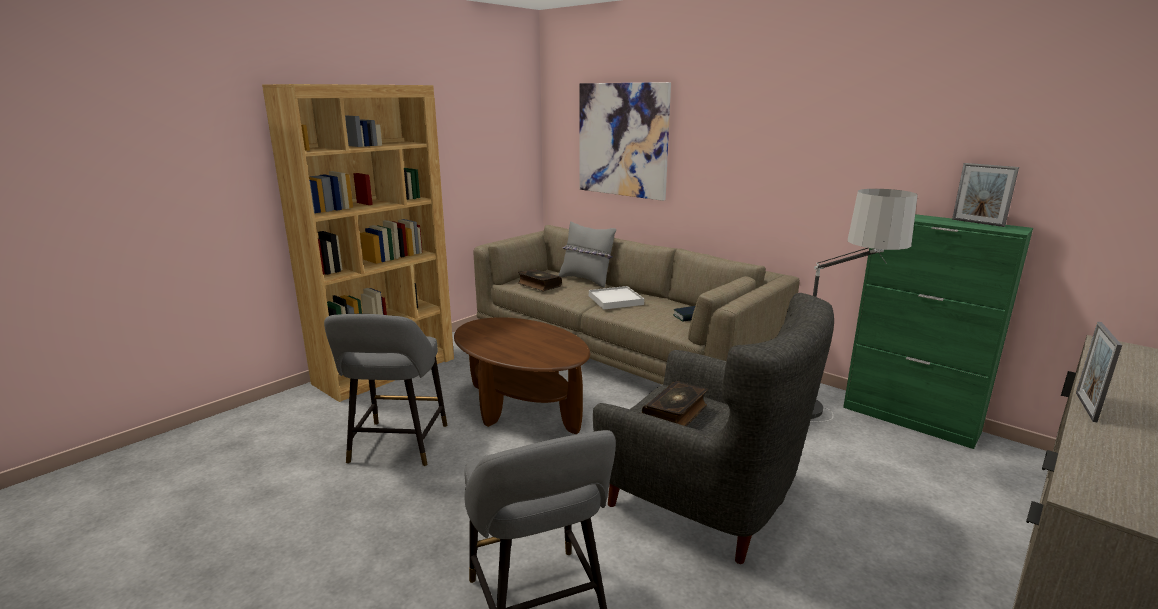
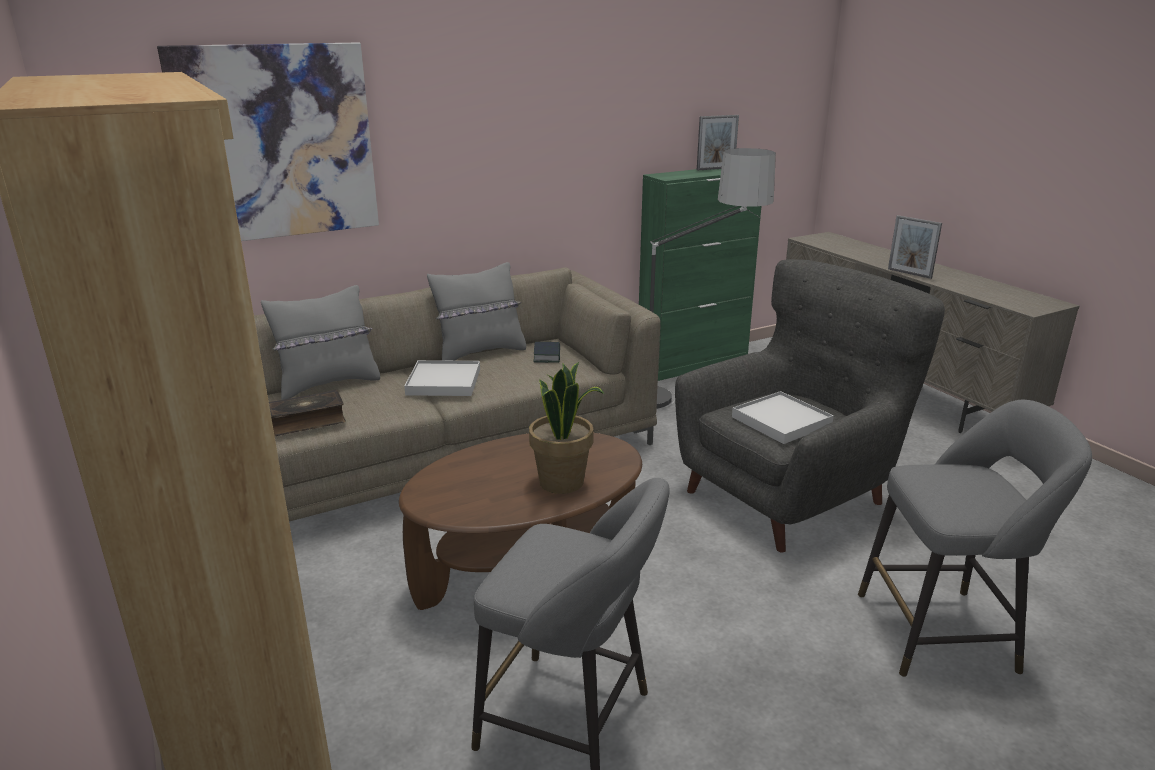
camera: 70 degrees left, 5 degrees up
(514, 350) = (562, 482): none -> potted plant
(672, 301) = (480, 352): none -> grey pillow
(676, 413) = (781, 421): book -> white tray

